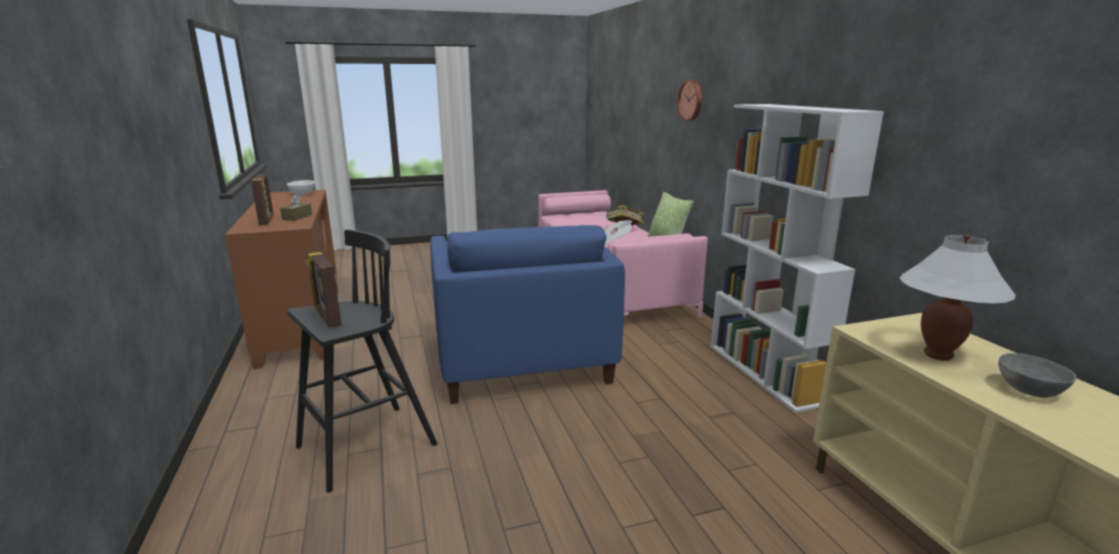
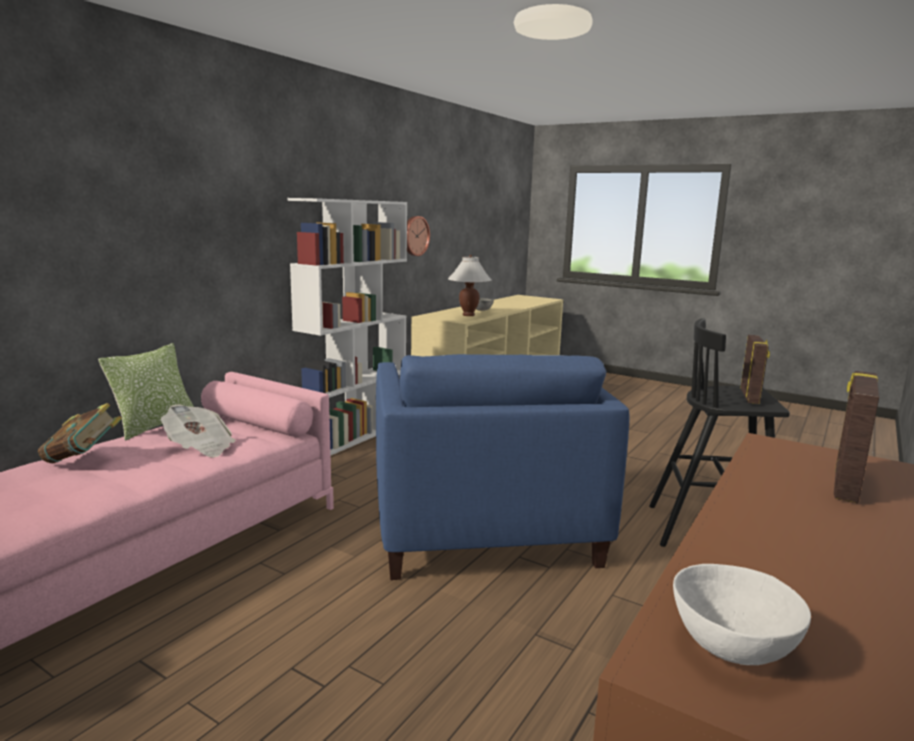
camera: 130 degrees left, 5 degrees down
(297, 217) = (771, 474): brown tissue box -> none
(521, 360) = (482, 528): blue armchair -> blue armchair turned 135 degrees clockwise
(691, 100) = (128, 194): wall clock -> wall clock (414, 236)

